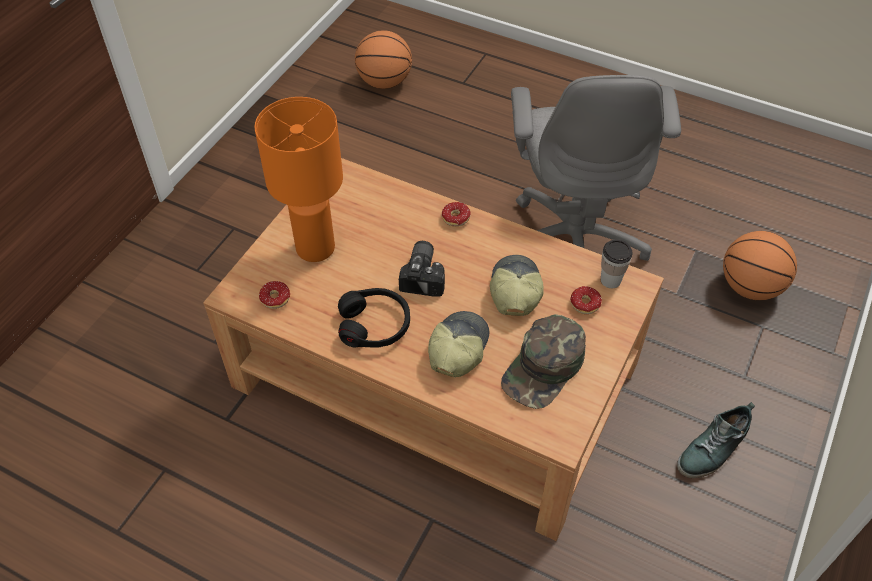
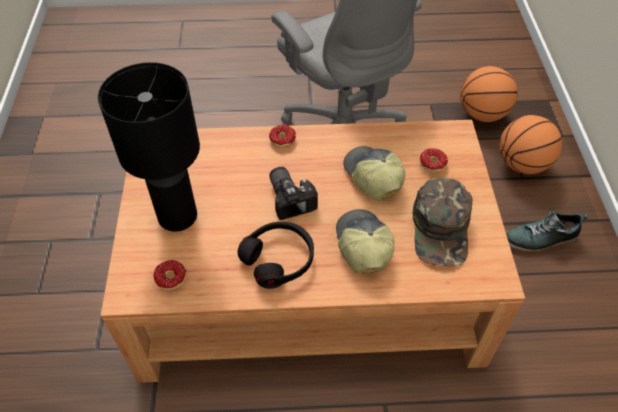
camera: 30 degrees left, 0 degrees up
(314, 248) = (176, 217): orange table lamp -> black table lamp
(384, 82) = (113, 70): basketball -> basketball (522, 164)
(610, 280) = (437, 137): cup -> none
(713, 449) = (540, 239): shoe -> shoe turned 60 degrees clockwise

